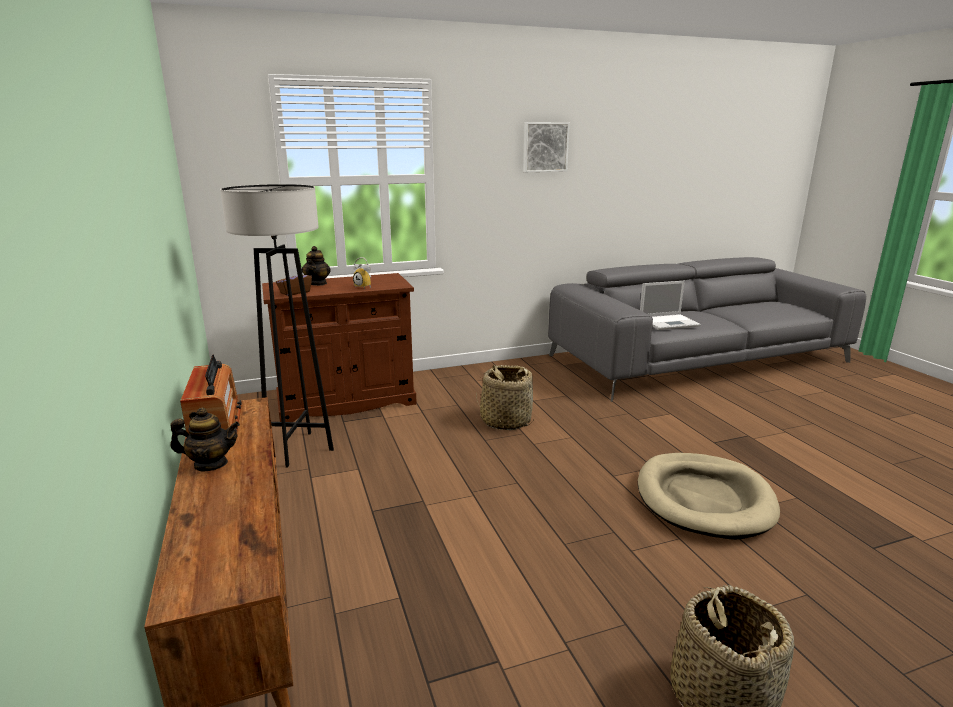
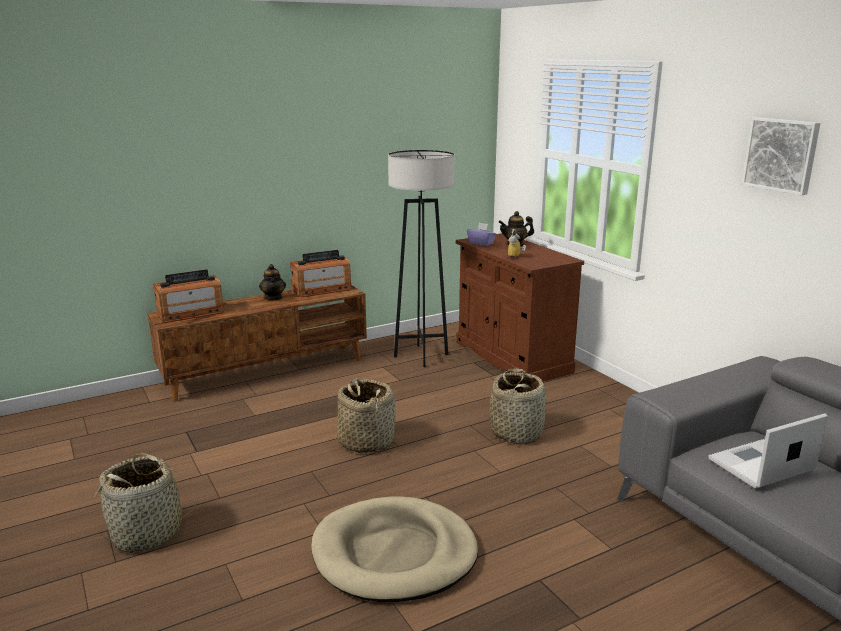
camera: 80 degrees right, 0 degrees up
(214, 554) = (190, 313): none -> radio
(295, 292) = (481, 243): brown tissue box -> purple tissue box
(503, 502) = (366, 441): none -> basket
(670, 322) = (760, 465): laptop -> laptop turned 90 degrees clockwise

